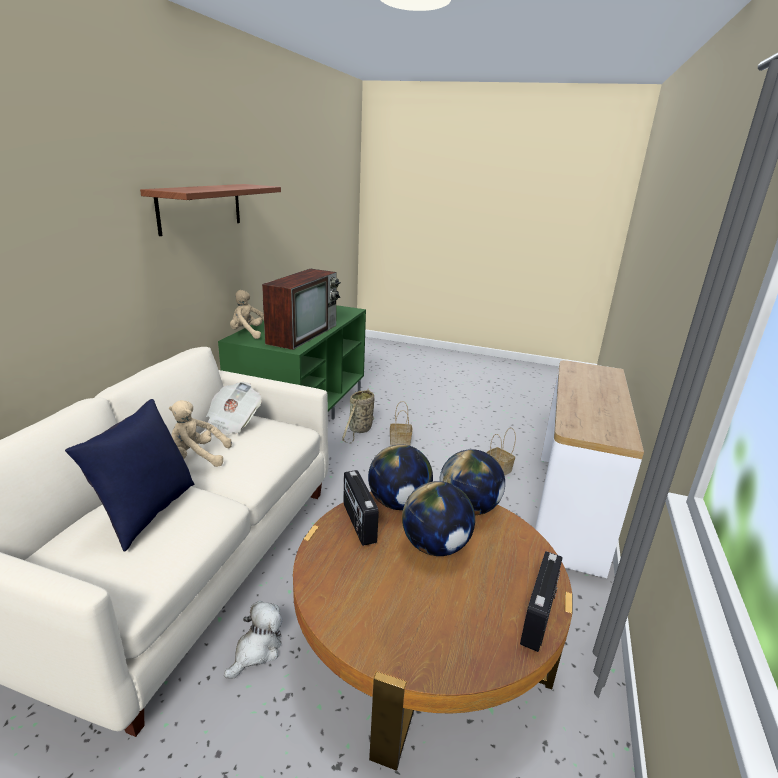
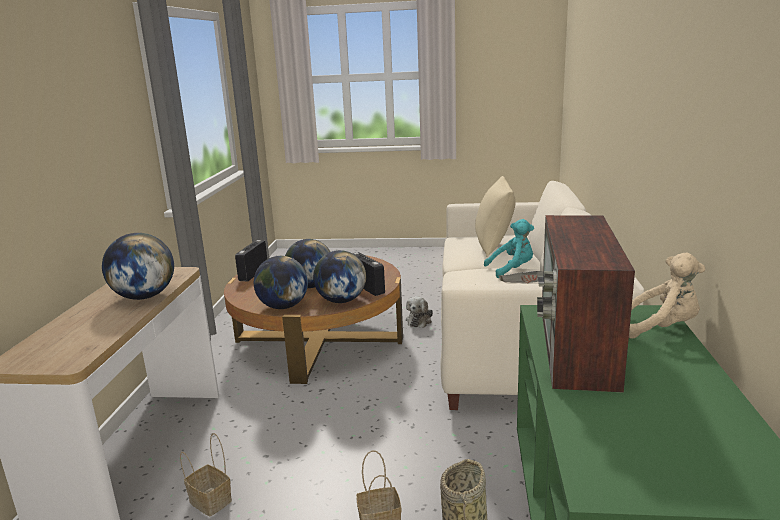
camera: 170 degrees right, 5 degrees down
(146, 513) = (494, 246): blue pillow -> beige pillow
(197, 457) = (512, 270): beige plush toy -> turquoise plush toy
(201, 207) = (699, 90): shelf -> none
(577, 404) = (144, 297): none -> globe

